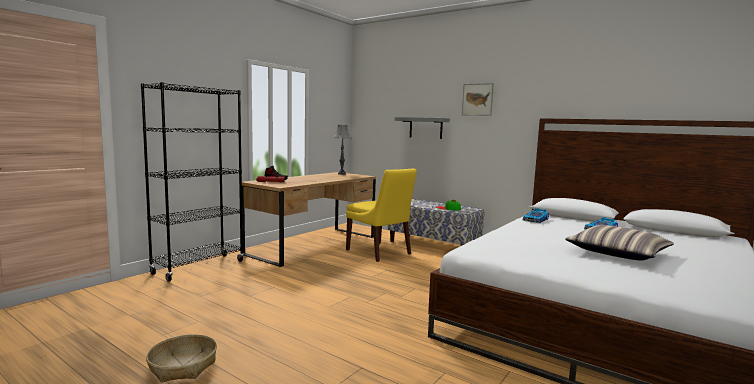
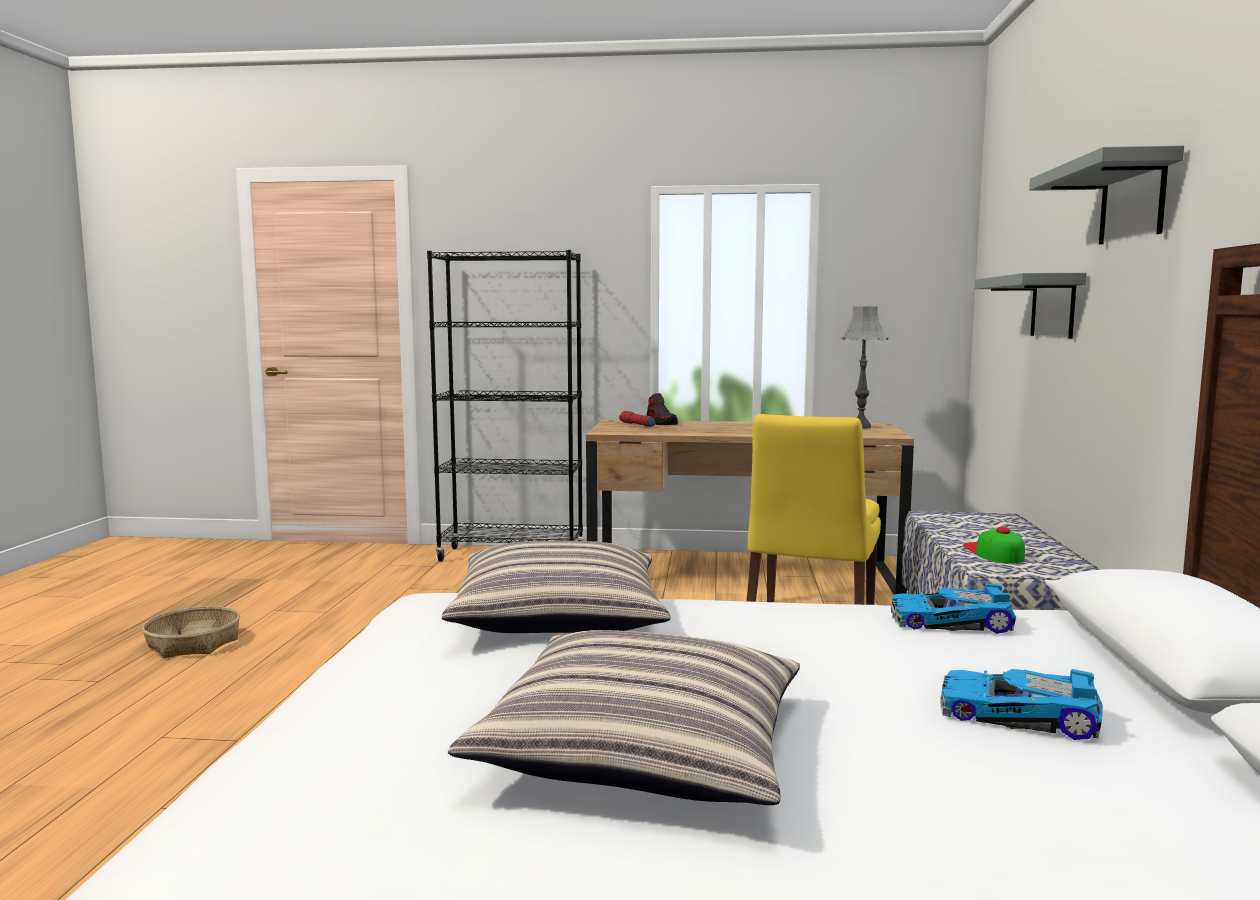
camera: 60 degrees right, 0 degrees up
(477, 99) = (1132, 201): picture -> grey shelf
(505, 242) = (559, 616): none -> pillow

